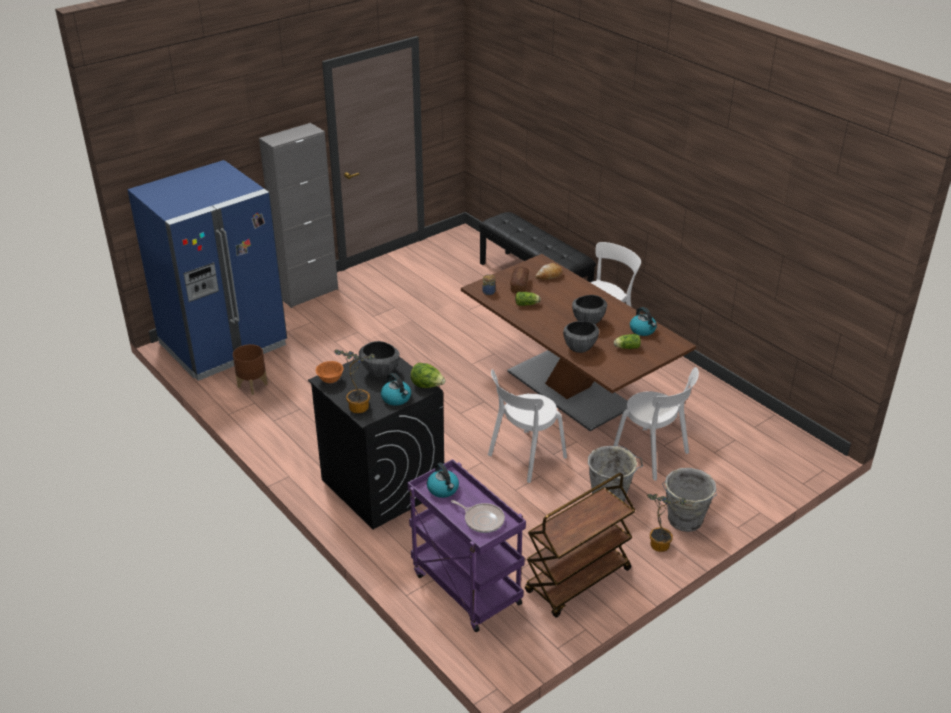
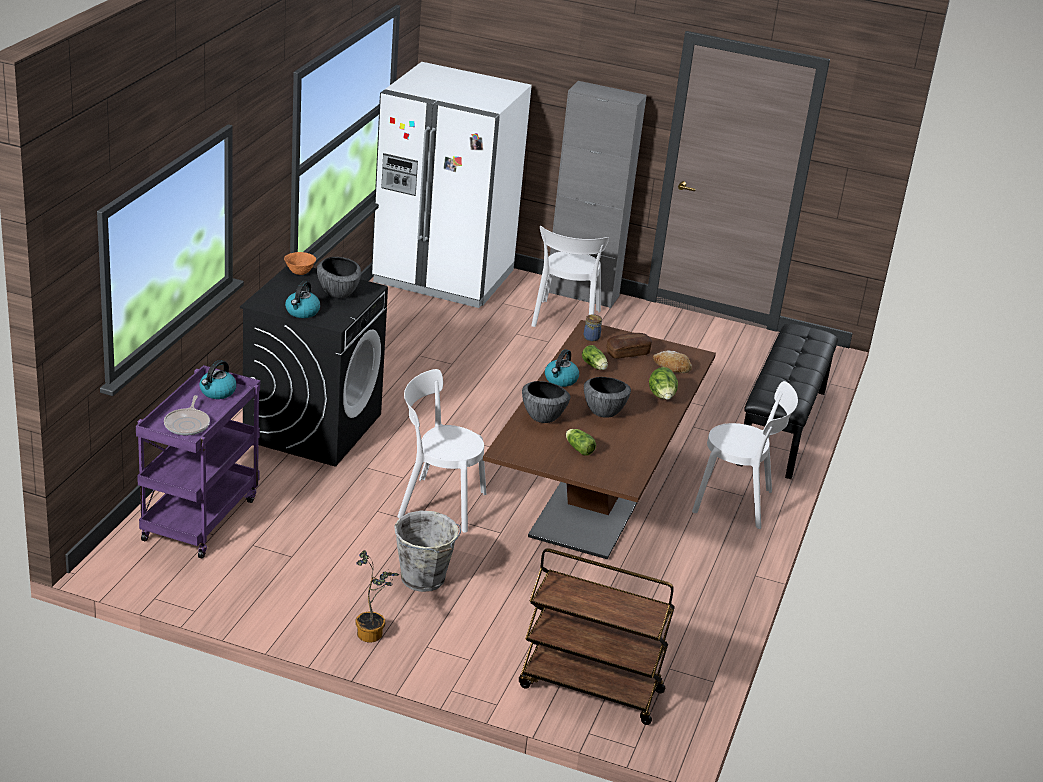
camera: 55 degrees right, 5 degrees down
(223, 345) = (443, 277): blue fridge -> white fridge
(252, 386) = (395, 312): brown planter -> none
(358, 405) = (272, 296): potted plant -> none
(427, 386) = (339, 323): lettuce -> lettuce (662, 397)
(578, 581) = (263, 589): brown cart -> brown cart (589, 689)
(643, 330) = (628, 453): kettle -> kettle (561, 380)
(652, 455) = (528, 595): white chair -> white chair (565, 320)
(684, 521) = (428, 645): grey bucket -> none

